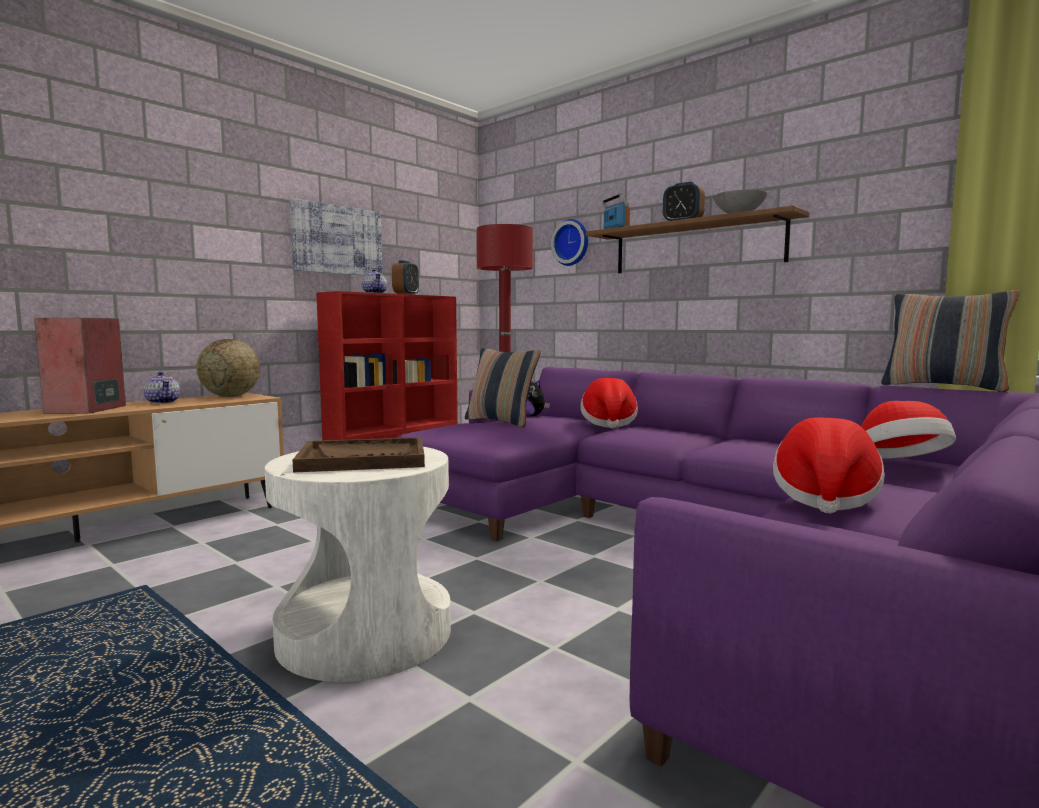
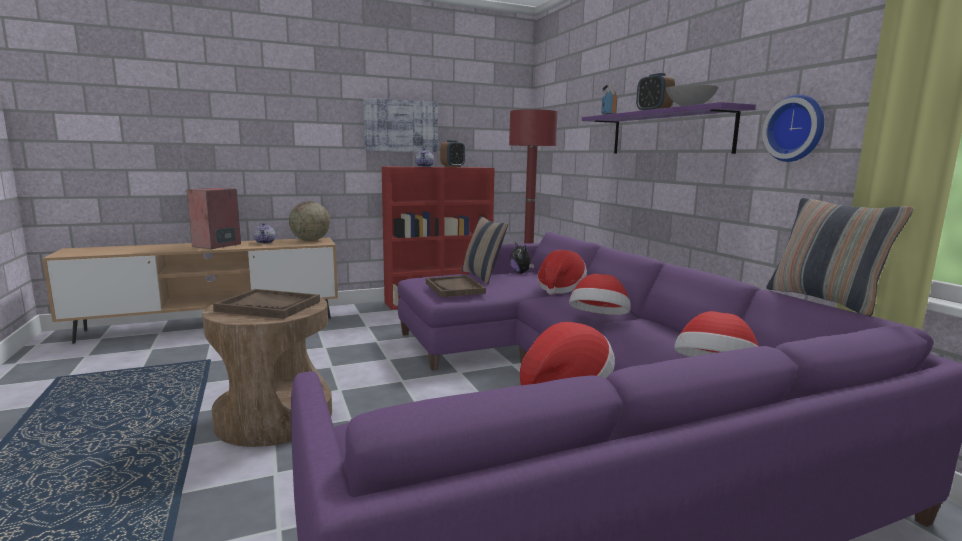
camera: 25 degrees right, 5 degrees up
(365, 634) = (275, 417): white side table -> brown side table
(497, 433) = (455, 288): none -> brown tray
(572, 243) = (587, 123): wall clock -> wall clock (796, 128)
(696, 246) = (668, 133): brown shelf -> purple shelf
(708, 443) = (599, 320): none -> hat

